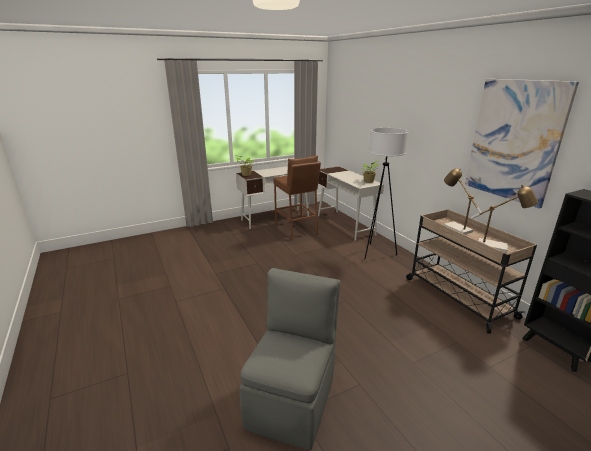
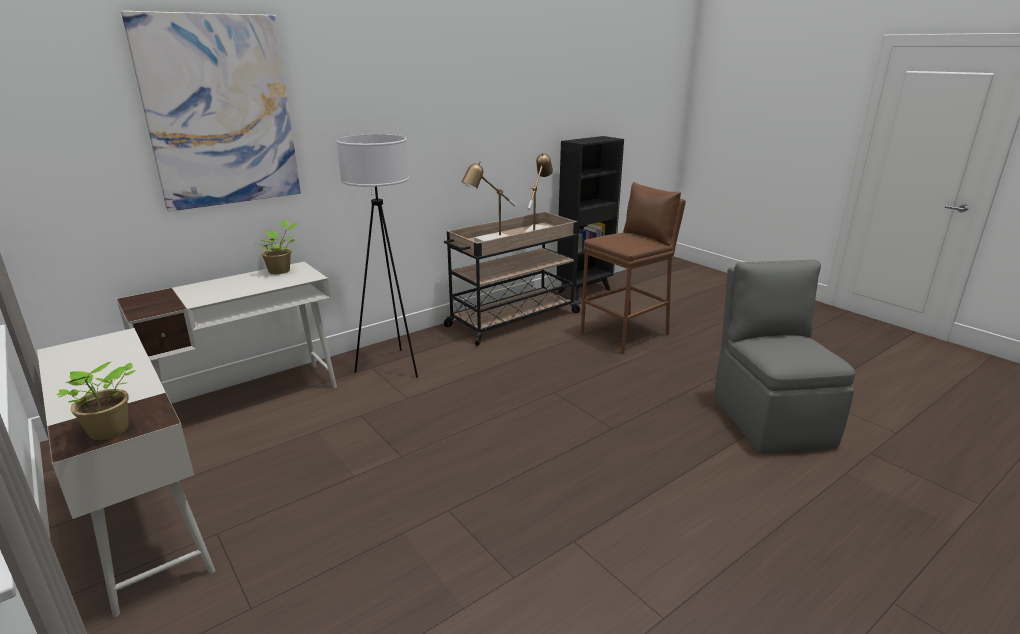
camera: 100 degrees left, 0 degrees up
(293, 400) = (770, 419): grey chair -> grey chair turned 75 degrees clockwise
(296, 230) = (258, 469): brown stool -> brown stool (626, 334)
(514, 141) = (492, 113): picture -> picture (220, 112)

